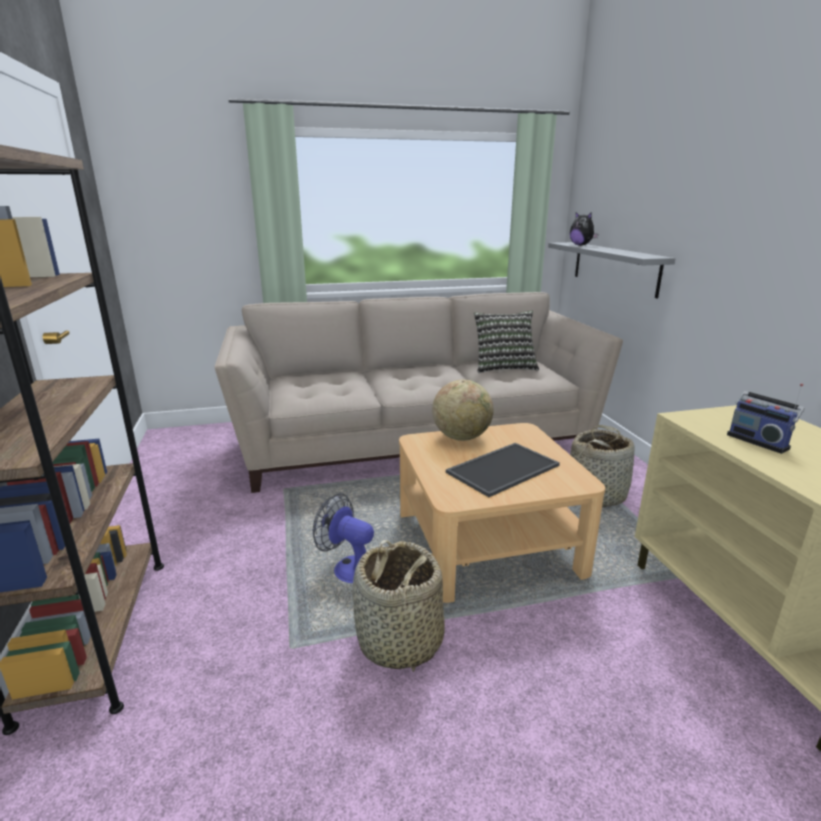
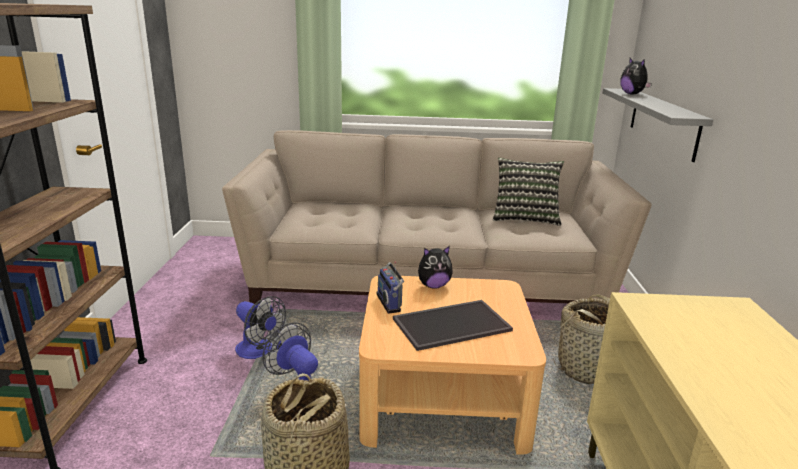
camera: 15 degrees right, 0 degrees up
(284, 533) = (259, 351): none -> fan
(461, 437) = (433, 286): globe -> plush toy
(758, 441) = (699, 341): radio -> radio (390, 302)

